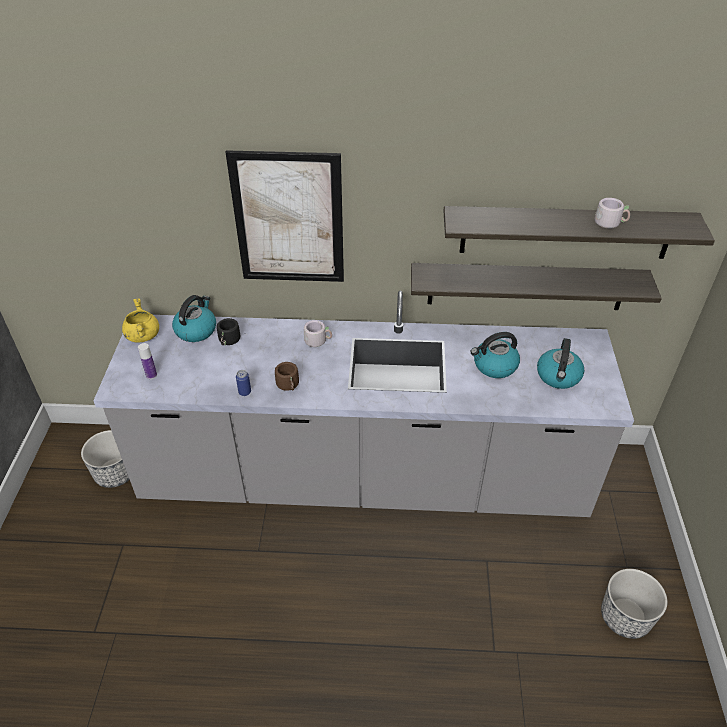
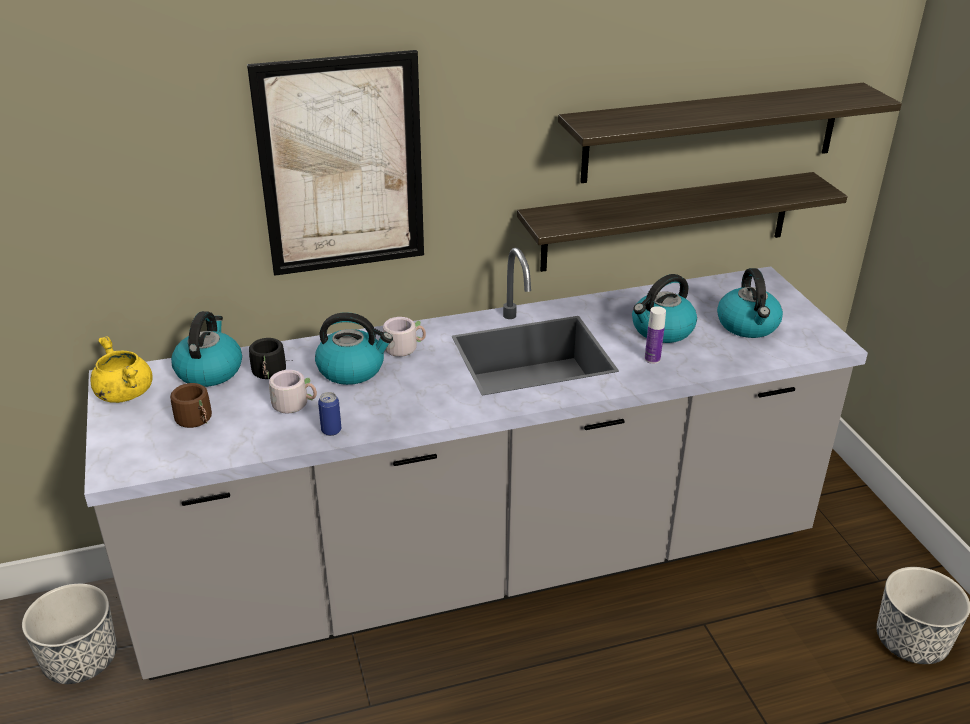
camera: 20 degrees left, 10 degrees down
(151, 375) = (167, 440): bottle -> bottle (652, 359)
(279, 349) = (352, 369): none -> kettle
(290, 385) = (395, 408): brown mug -> brown mug (198, 420)
(610, 222) = (773, 103): grey mug -> grey mug (294, 403)

